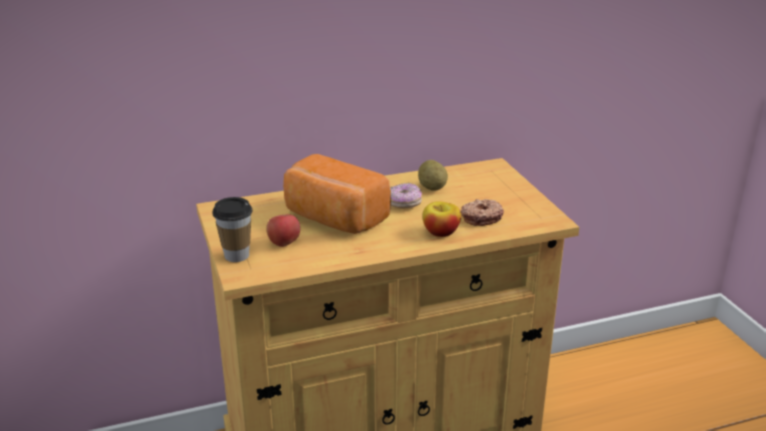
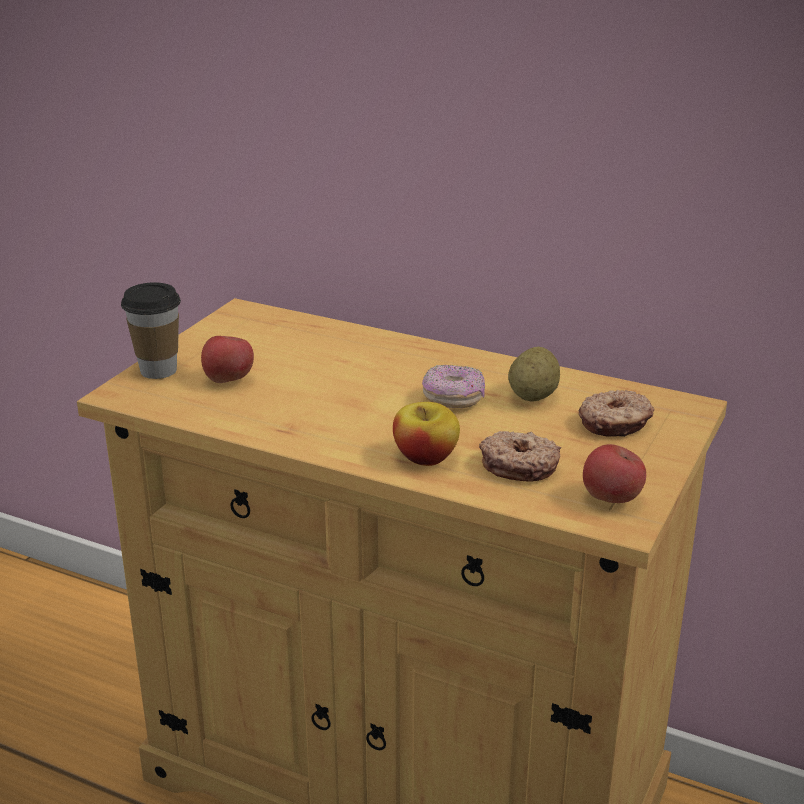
camera: 45 degrees right, 0 degrees up
(333, 219) = (333, 378): bread -> none
(483, 184) = (615, 424): none -> donut
(534, 214) = (611, 499): none -> apple

